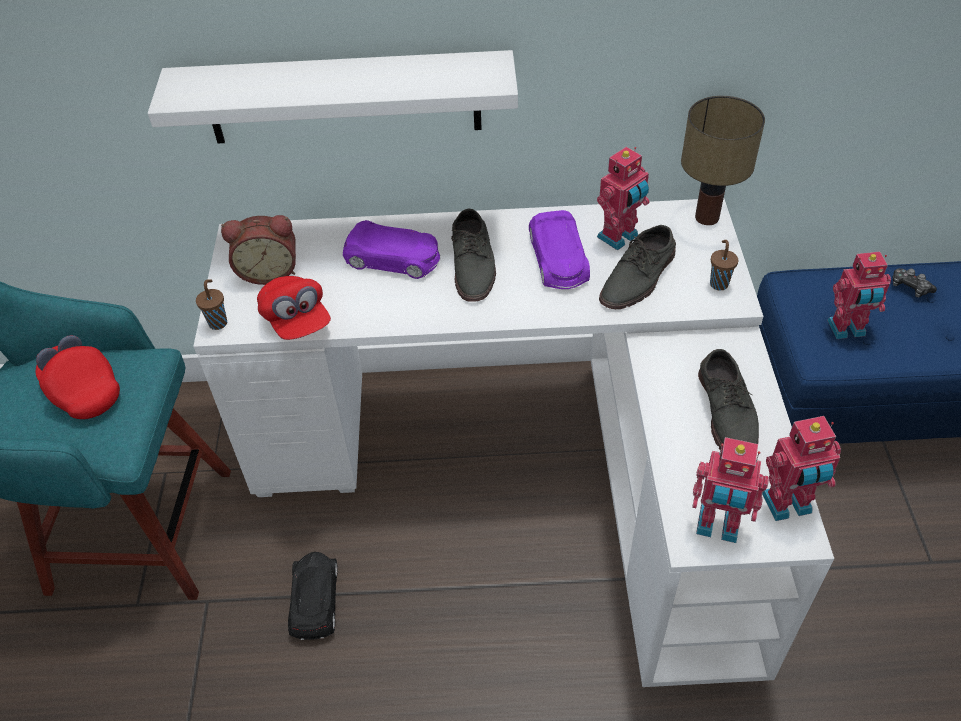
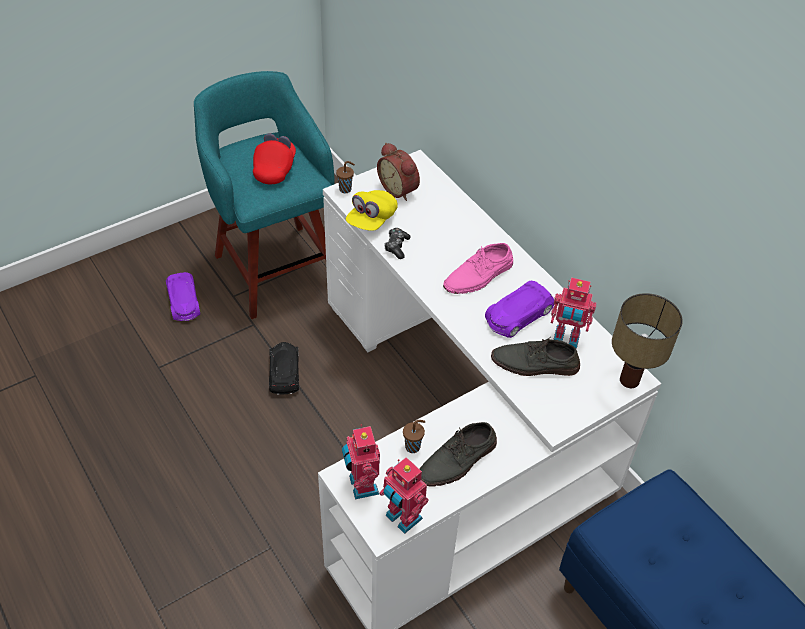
camera: 55 degrees right, 0 degrees up
(296, 320) = (371, 219): red cap -> yellow cap
(315, 600) = (284, 372): black toy car -> black toy car turned 60 degrees counterclockwise
(343, 98) = (493, 127): white shelf -> none
(393, 259) = (453, 237): purple toy car -> purple toy car (184, 302)
(473, 264) = (479, 276): grey shoe -> pink shoe
(718, 283) = (565, 410): brown cup -> brown cup (413, 446)
(847, 330) = (650, 541): toy robot -> none
(909, 287) = (737, 573): game controller -> game controller (396, 246)

